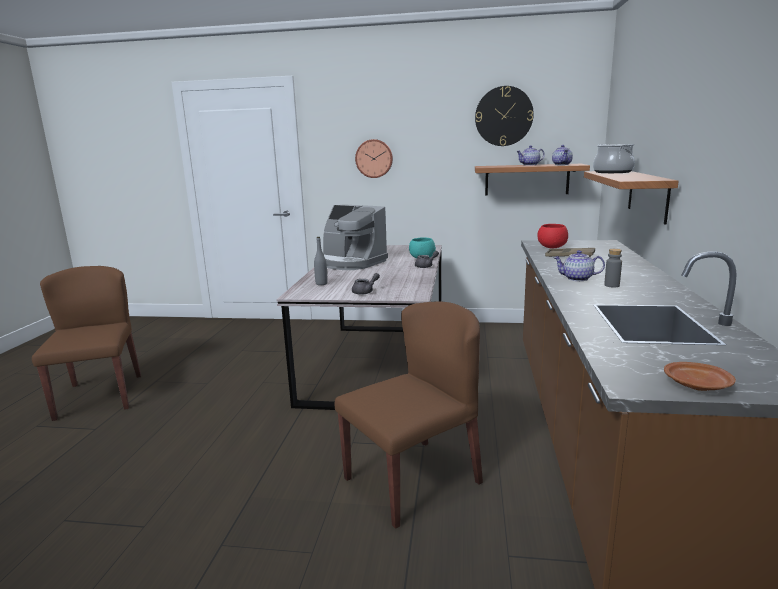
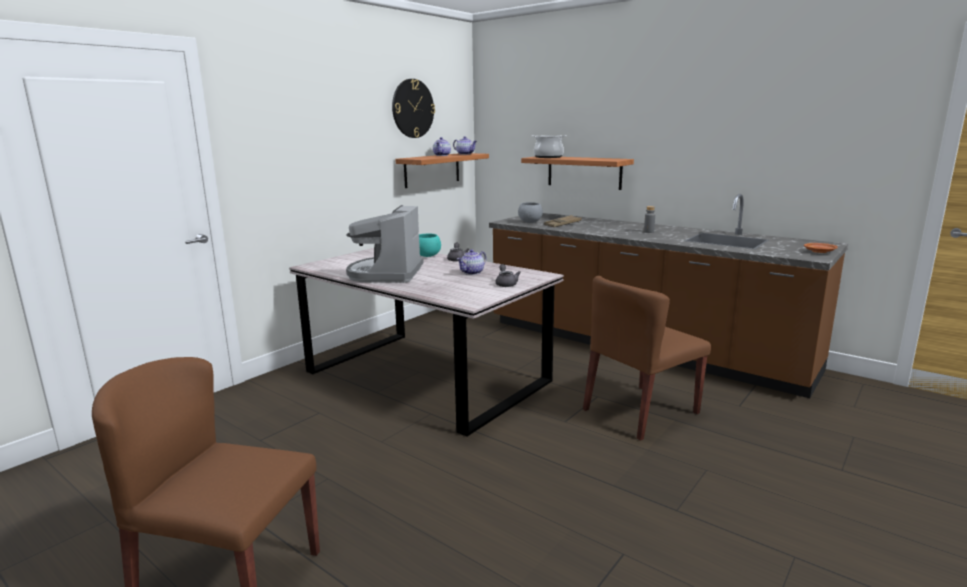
camera: 60 degrees left, 0 degrees up
(321, 284) = (448, 291): grey bottle -> none
(351, 263) = (386, 274): coffee machine -> coffee machine turned 120 degrees clockwise
(374, 158) = (305, 154): wall clock -> none
(413, 479) = (640, 411): brown chair -> brown chair turned 120 degrees counterclockwise
(551, 247) = (529, 222): red bowl -> grey bowl
(577, 279) = (624, 233): teapot -> teapot (472, 273)

